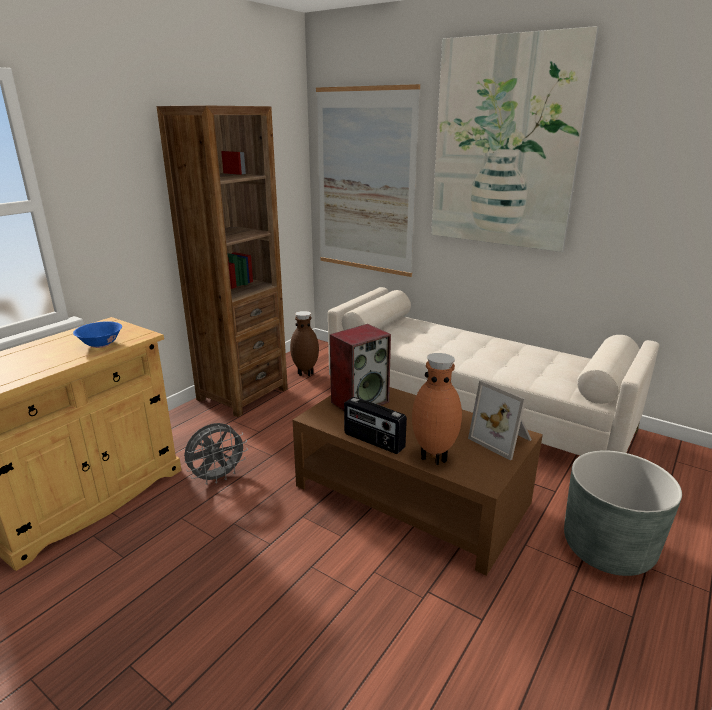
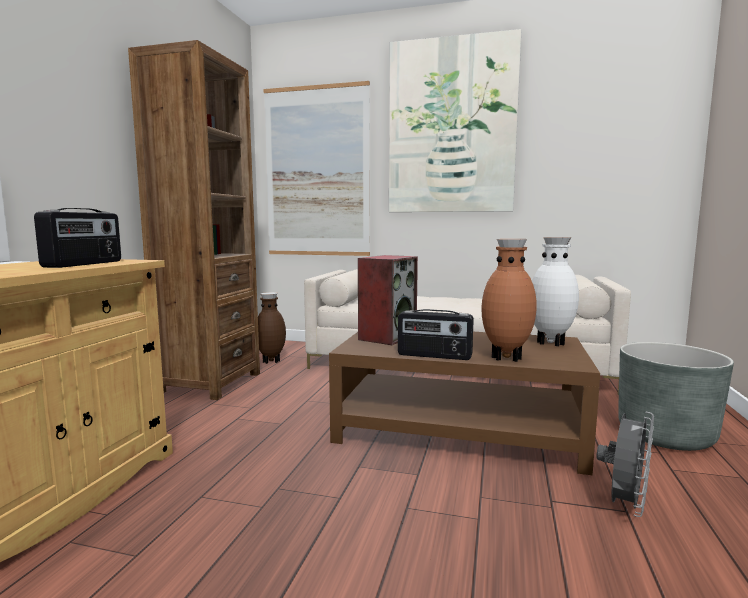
camera: 20 degrees left, 15 degrees down
(101, 344) = (85, 264): blue bowl -> radio
(218, 477) = (226, 451): grey fan -> grey fan (625, 505)
(503, 440) = (551, 343): picture frame -> white vase

